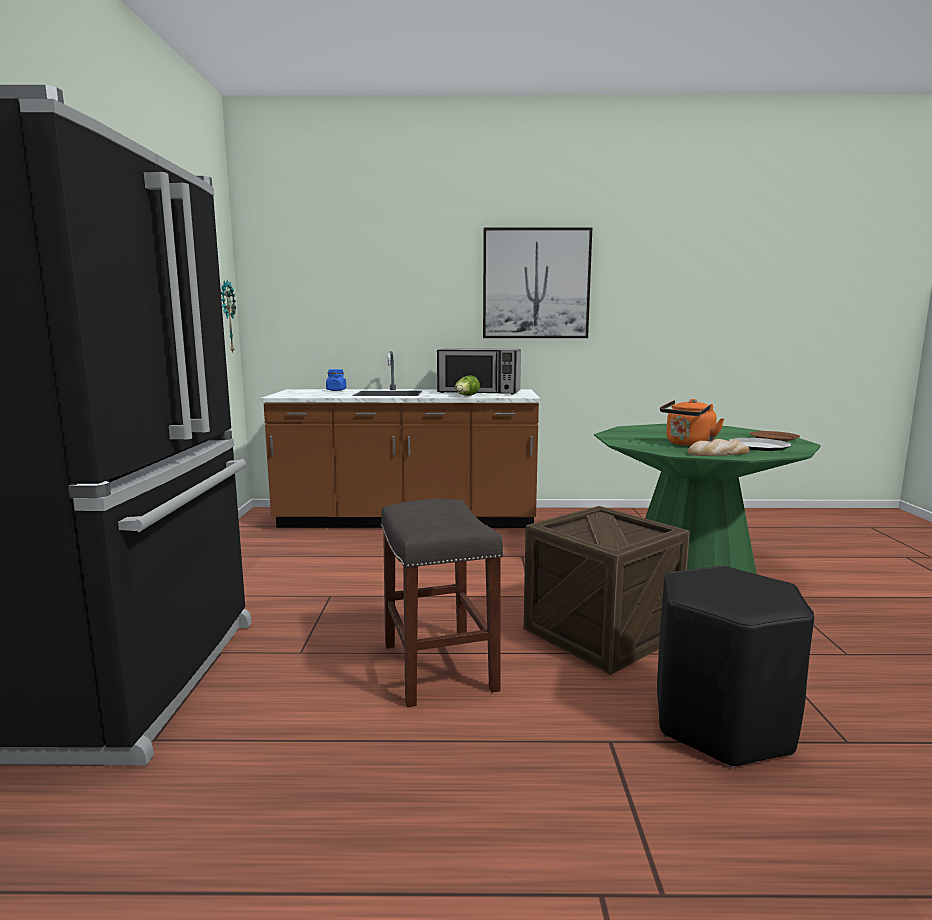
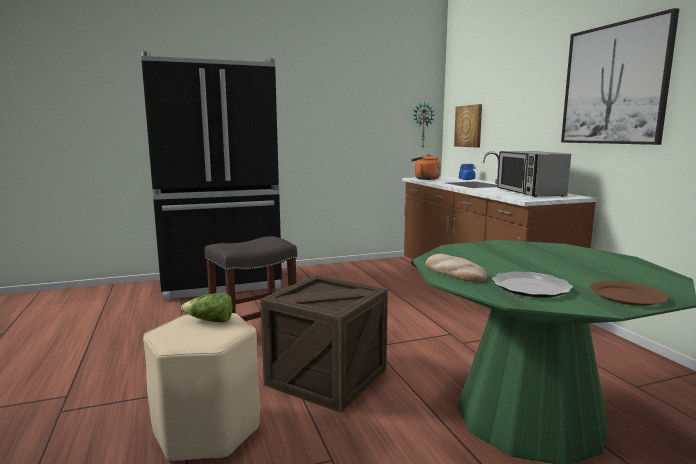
camera: 70 degrees right, 0 degrees up
(308, 319) = (469, 126): none -> picture
(466, 396) = (492, 192): lettuce -> lettuce (210, 321)
(688, 444) = (491, 264): orange kettle -> orange kettle (425, 179)
(722, 724) = (206, 431): black stool -> beige stool

